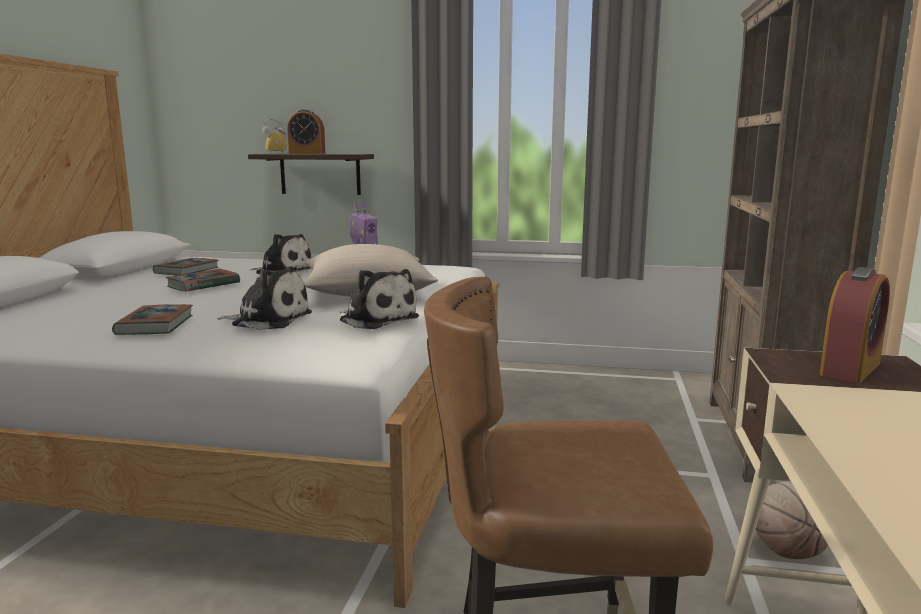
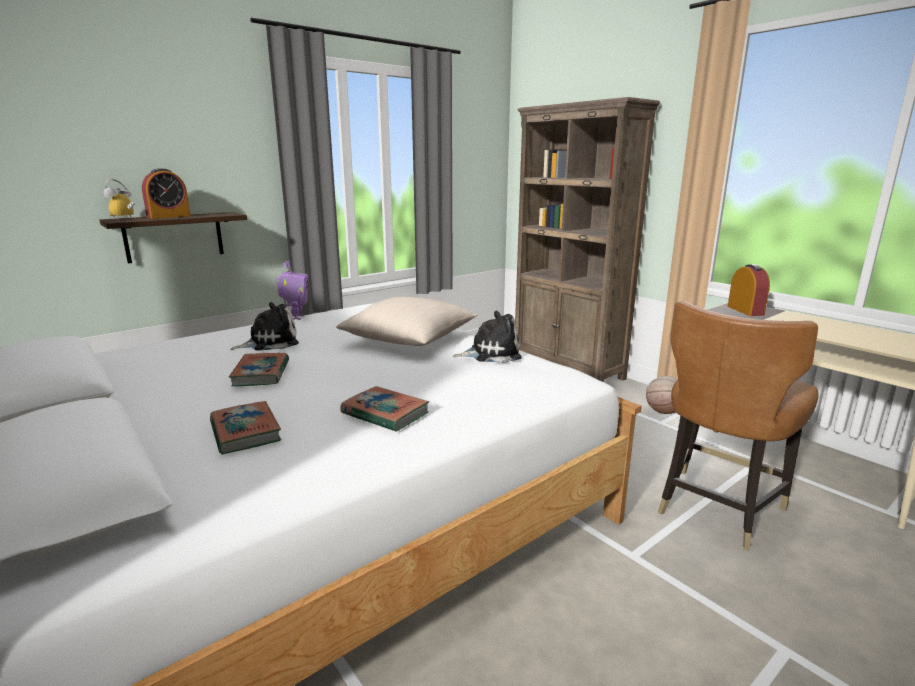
camera: 50 degrees left, 5 degrees up
(187, 271) = (167, 369): book -> book (245, 432)
(268, 320) = (448, 377): plush toy -> none

